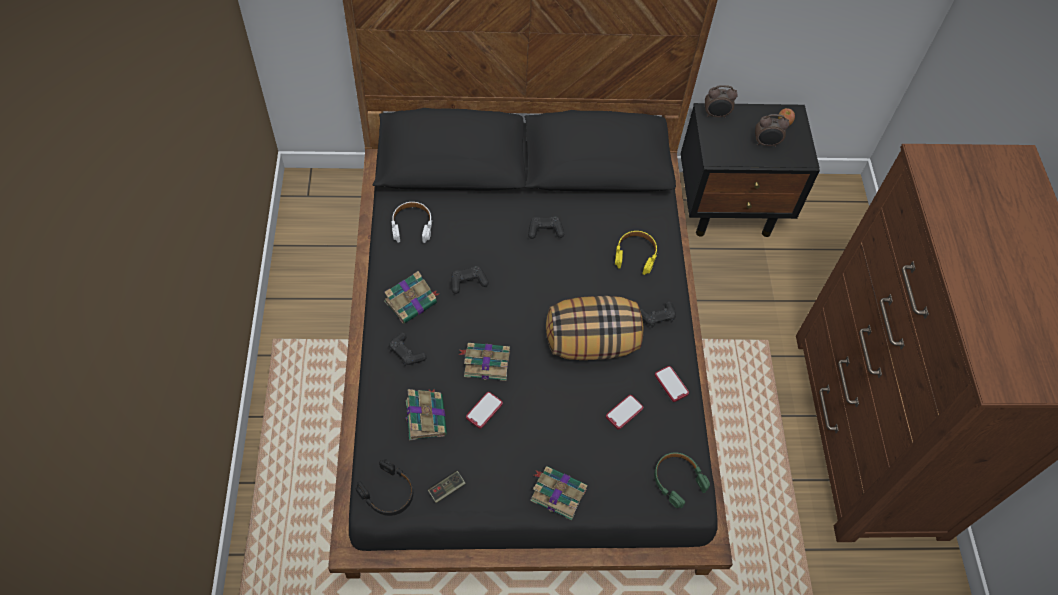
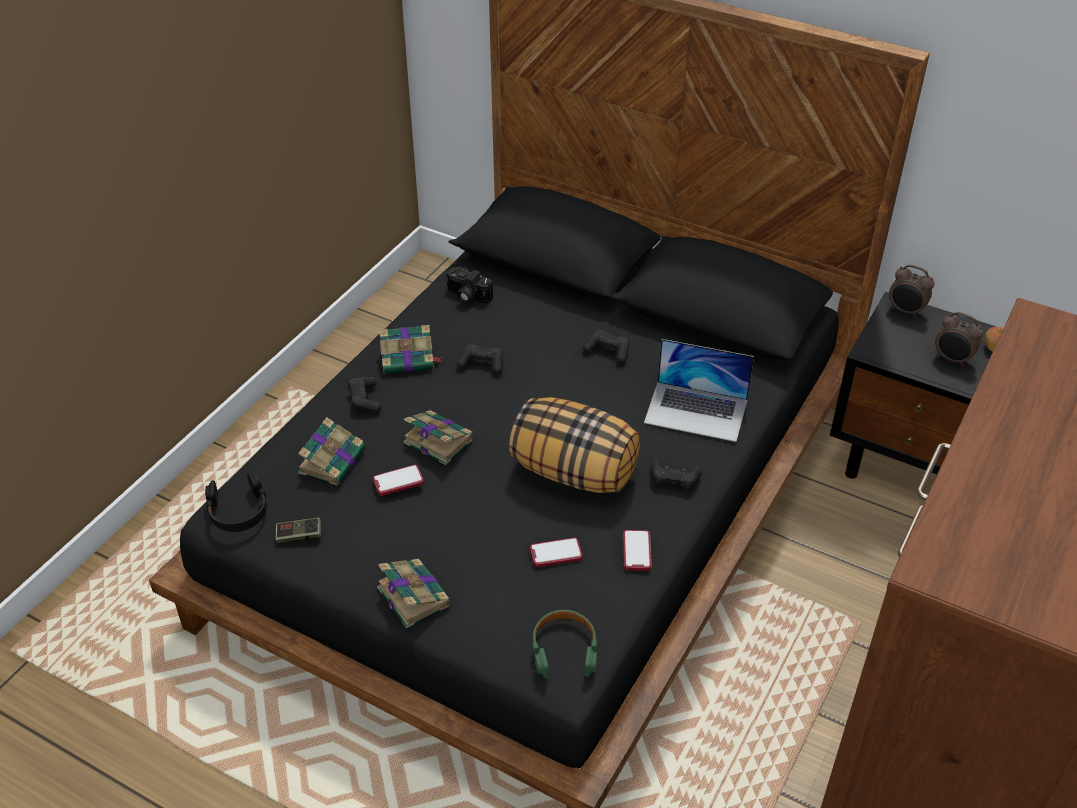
camera: 35 degrees right, 15 degrees down
(412, 225) = (466, 296): white headphones -> camera
(635, 255) = (696, 411): yellow headphones -> laptop

